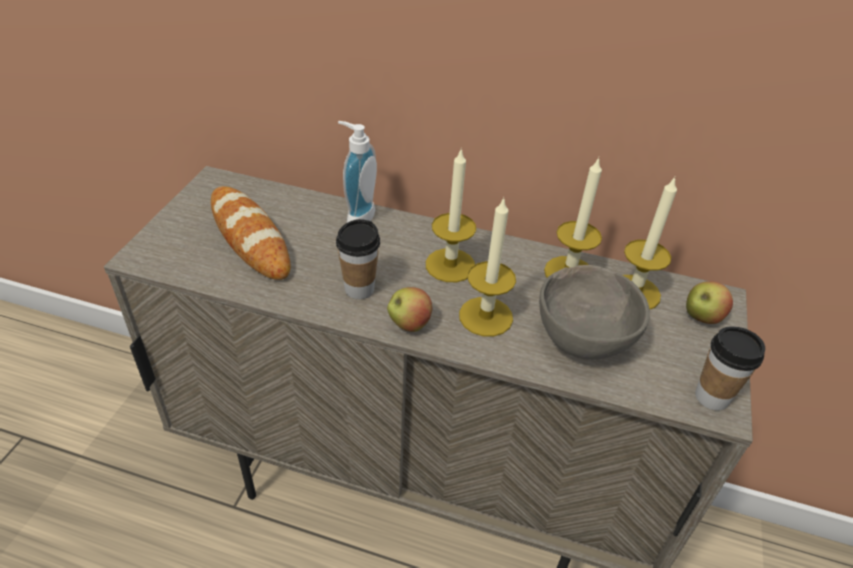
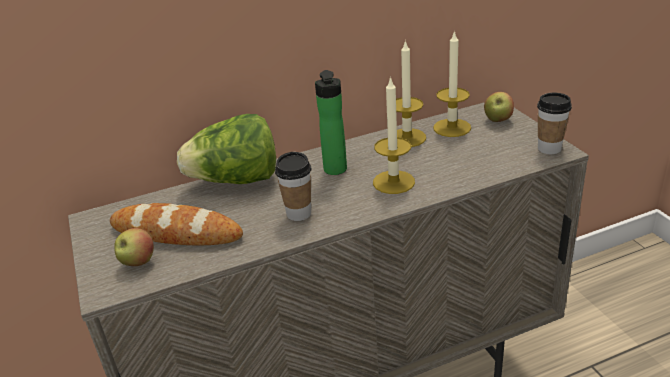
camera: 35 degrees left, 10 degrees down
(356, 216) = (236, 181): soap dispenser -> lettuce
(409, 324) = (356, 211): apple -> apple (138, 262)
(450, 265) = (335, 171): candle -> bottle
(584, 339) = (458, 161): grey bowl -> none

